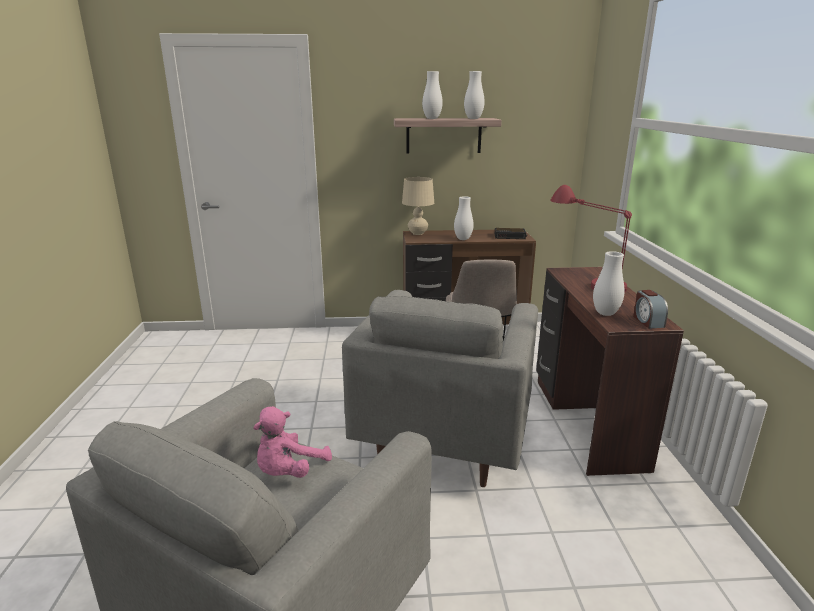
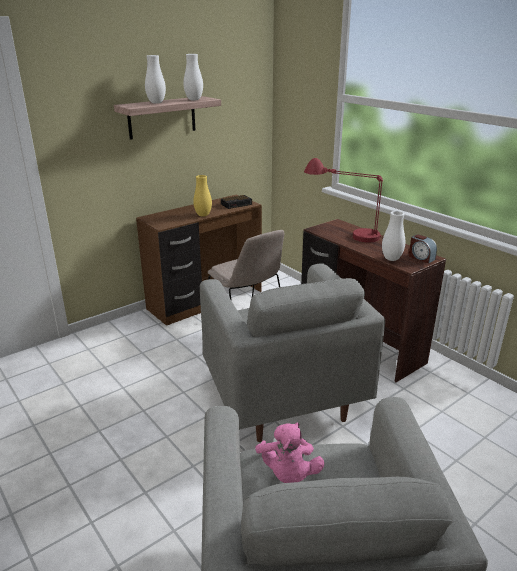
camera: 35 degrees left, 5 degrees up
(418, 233) = (154, 217): beige table lamp -> none
(463, 239) = (203, 215): white vase -> yellow vase

